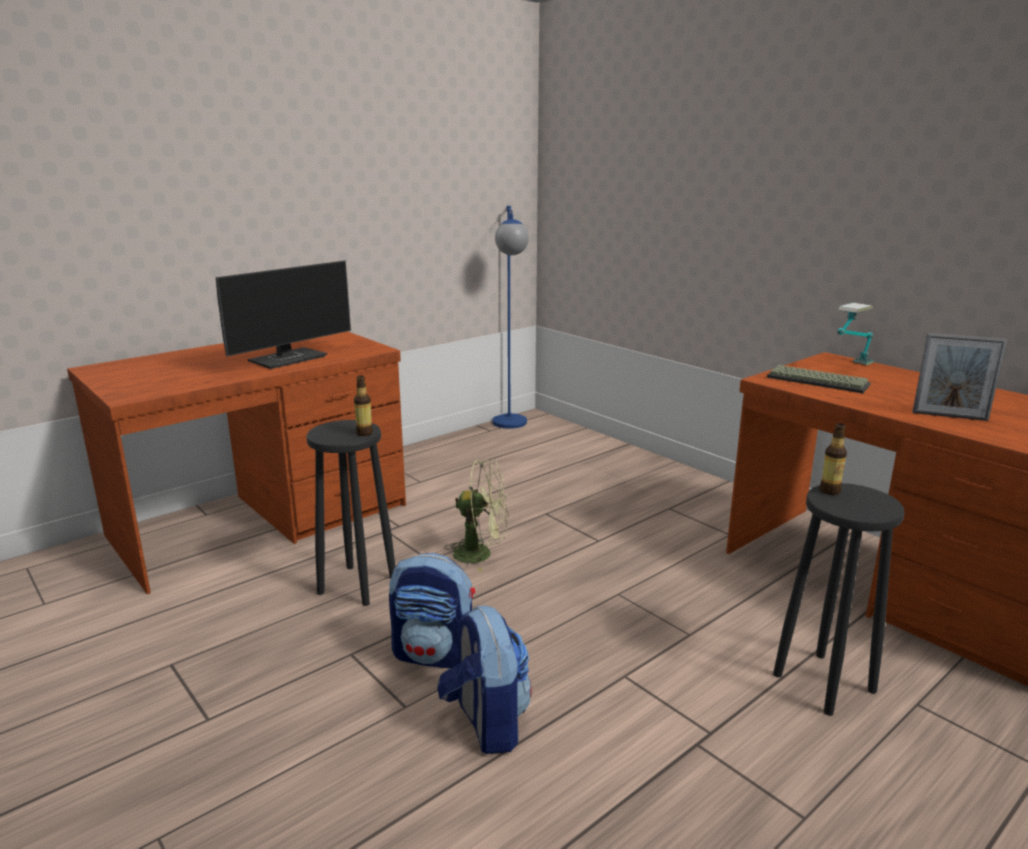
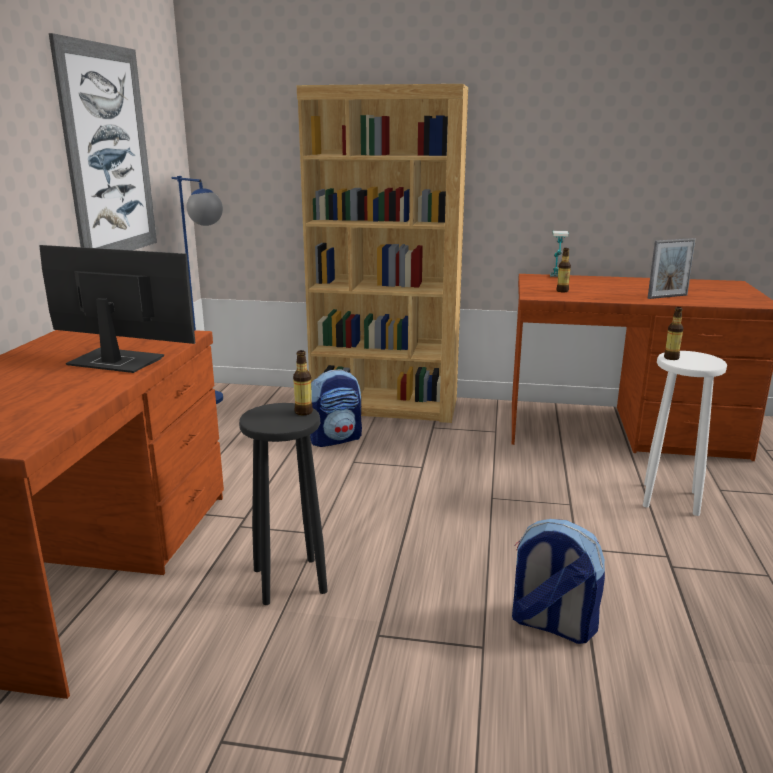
camera: 40 degrees left, 0 degrees up
(289, 358) = (114, 362): monitor -> monitor turned 75 degrees counterclockwise
(414, 183) = (108, 152): none -> picture
(435, 655) = (443, 600): backpack -> backpack (336, 439)
(481, 554) = (353, 511): green fan -> none
(654, 473) = (385, 406): none -> brown bookcase
(819, 381) = (562, 291): keyboard -> bottle
(823, 682) = (669, 499): black stool -> white stool

